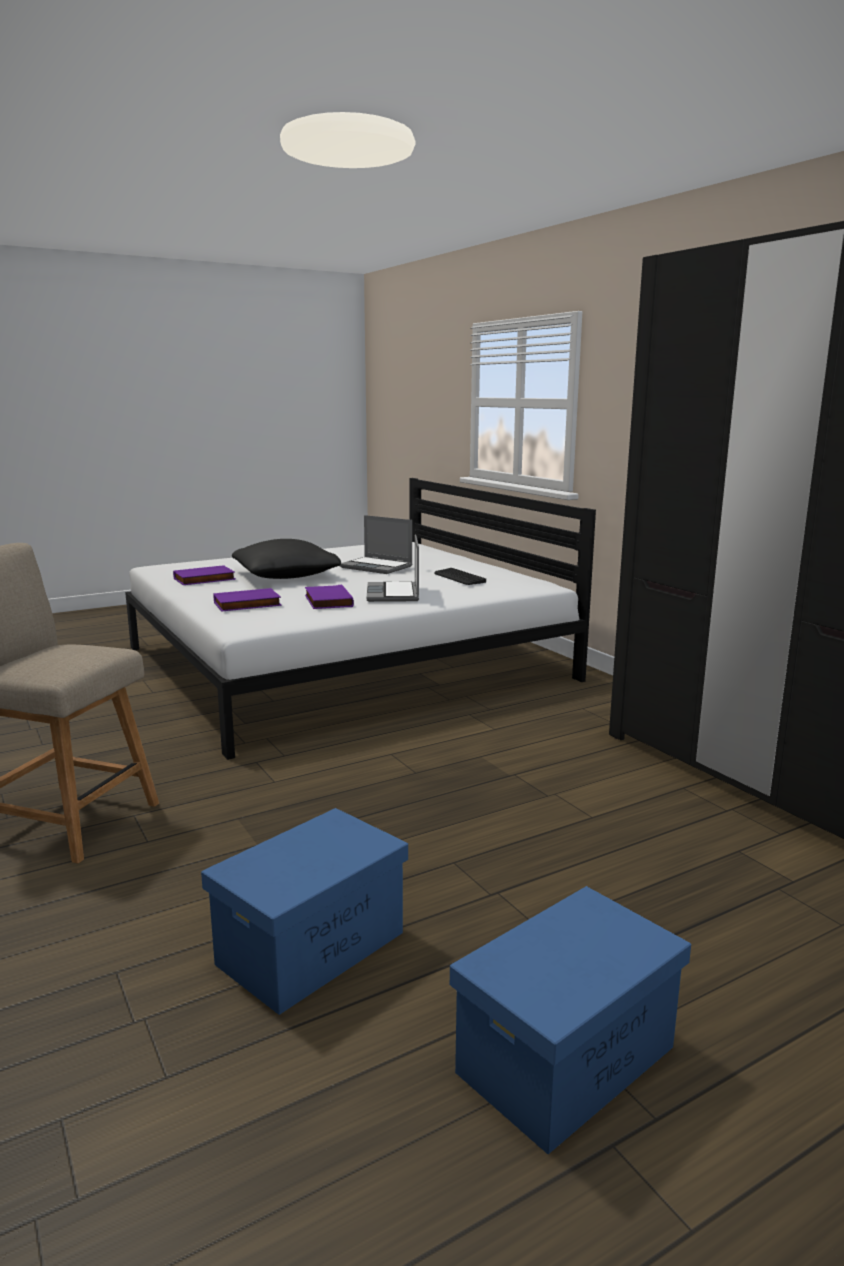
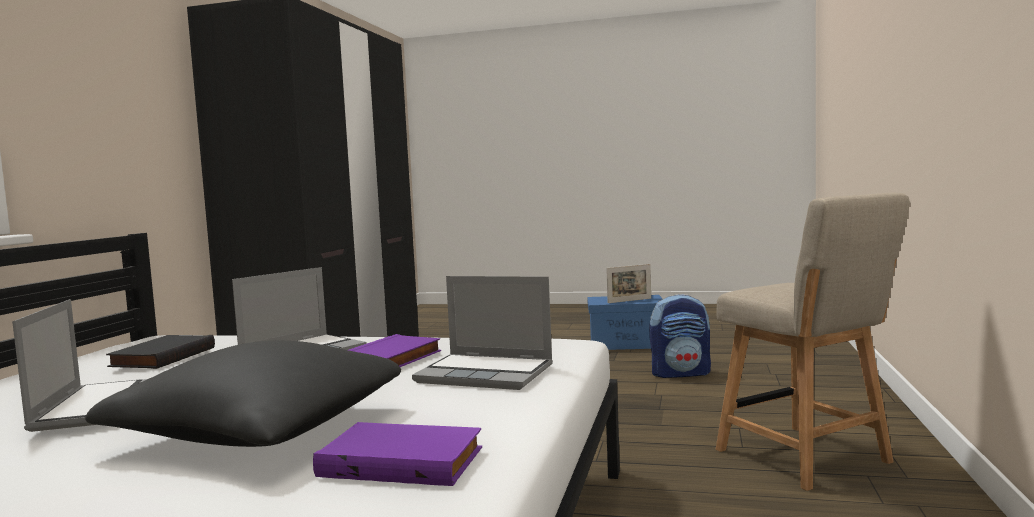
camera: 135 degrees left, 10 degrees down
(247, 604) = (487, 374): purple book -> laptop
(310, 949) = (680, 373): blue storage box -> backpack
(459, 577) = (162, 357): keyboard -> black book
(544, 943) = (629, 300): none -> picture frame

